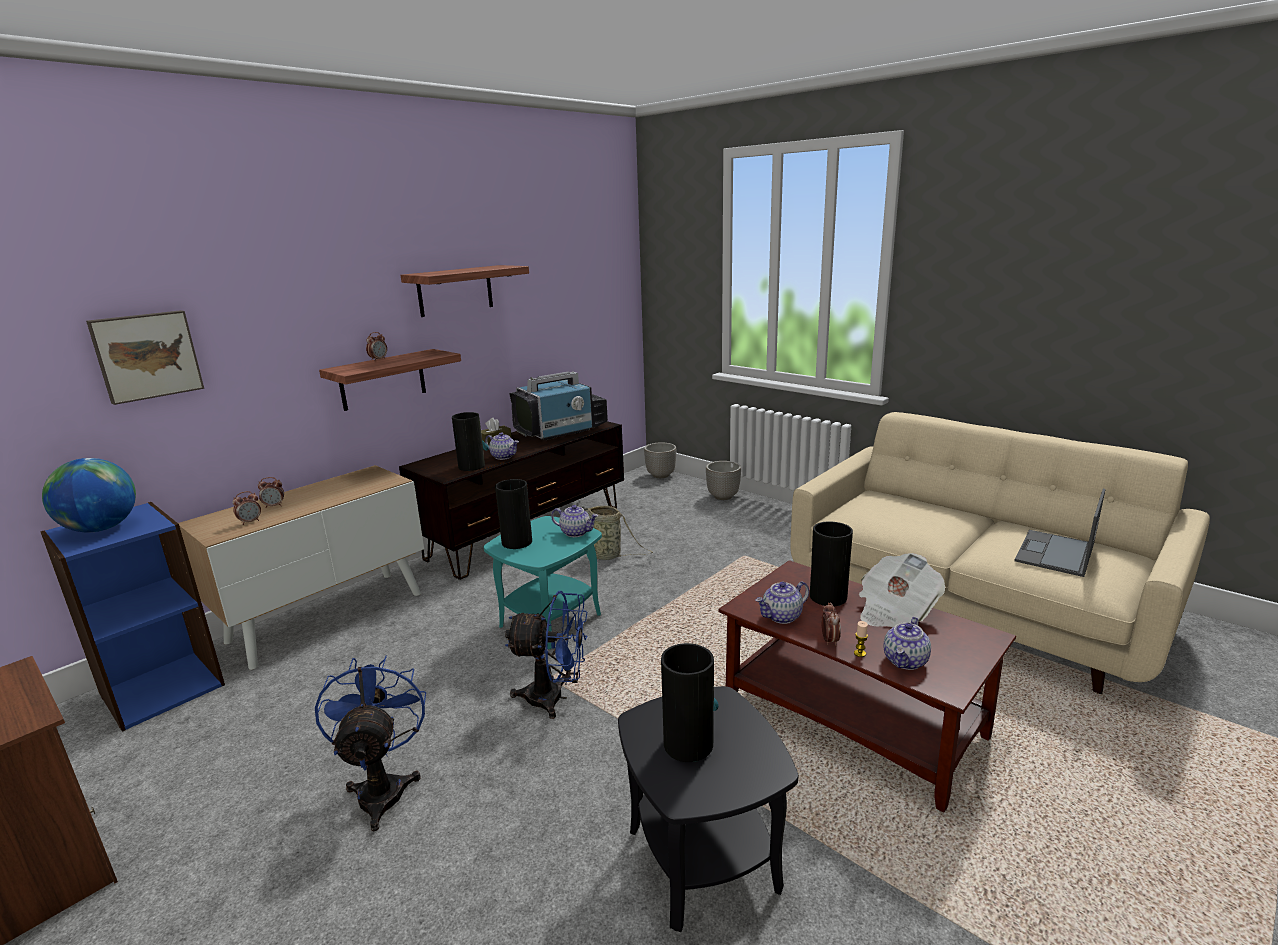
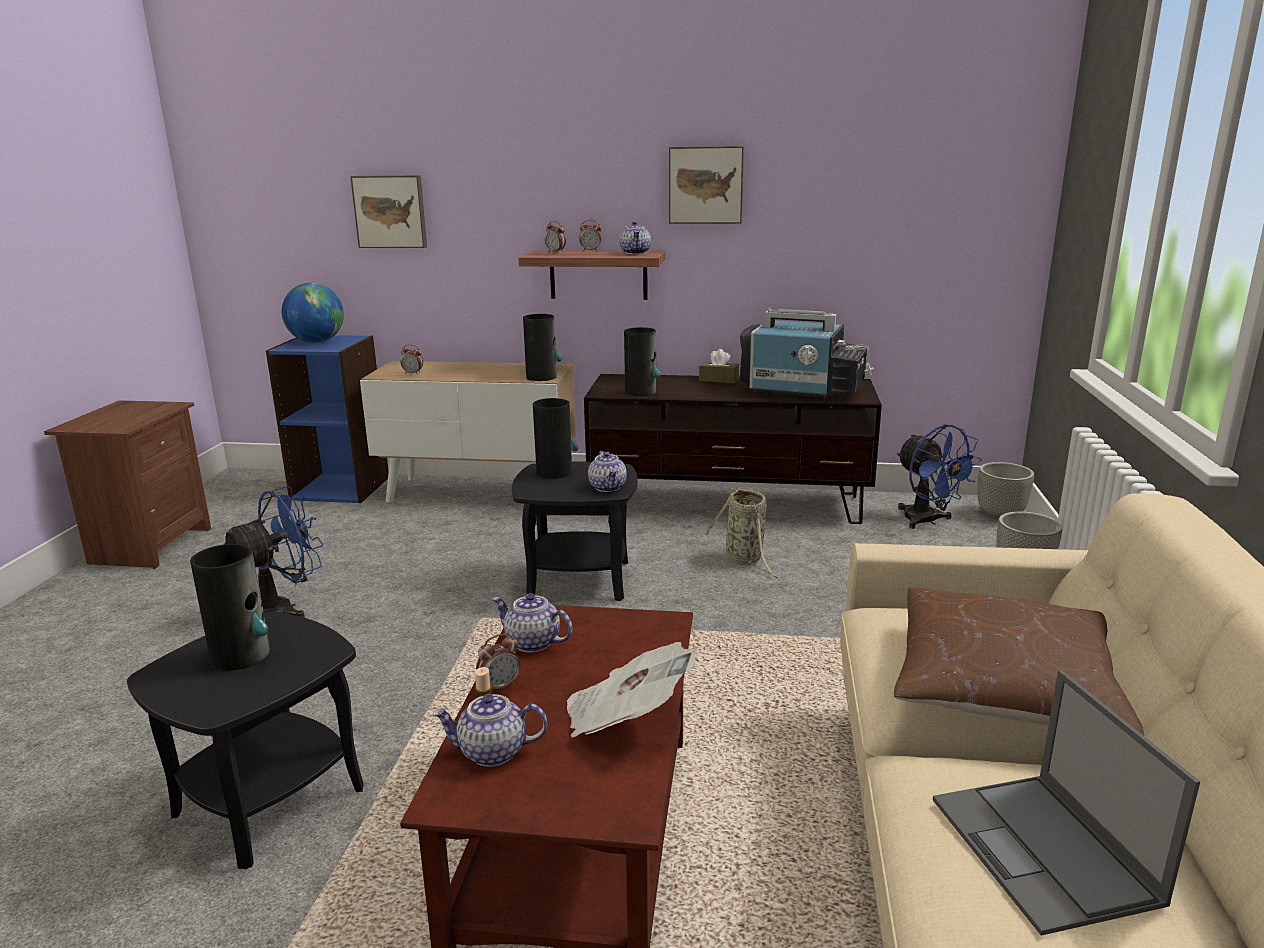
camera: 55 degrees right, 0 degrees up
(274, 506) = (449, 369): alarm clock -> alarm clock (556, 252)
(455, 290) = (706, 185): shelf -> picture
(504, 456) = (685, 394): teapot -> teapot (635, 253)
(550, 620) = (579, 580): turquoise side table -> black side table
(555, 698) = (453, 633): blue fan -> blue fan (927, 521)
(828, 596) = (617, 660): vase -> vase (542, 377)
(931, 517) = (1003, 687): none -> brown pillow
(1055, 553) = (1045, 851): laptop -> laptop turned 105 degrees counterclockwise

